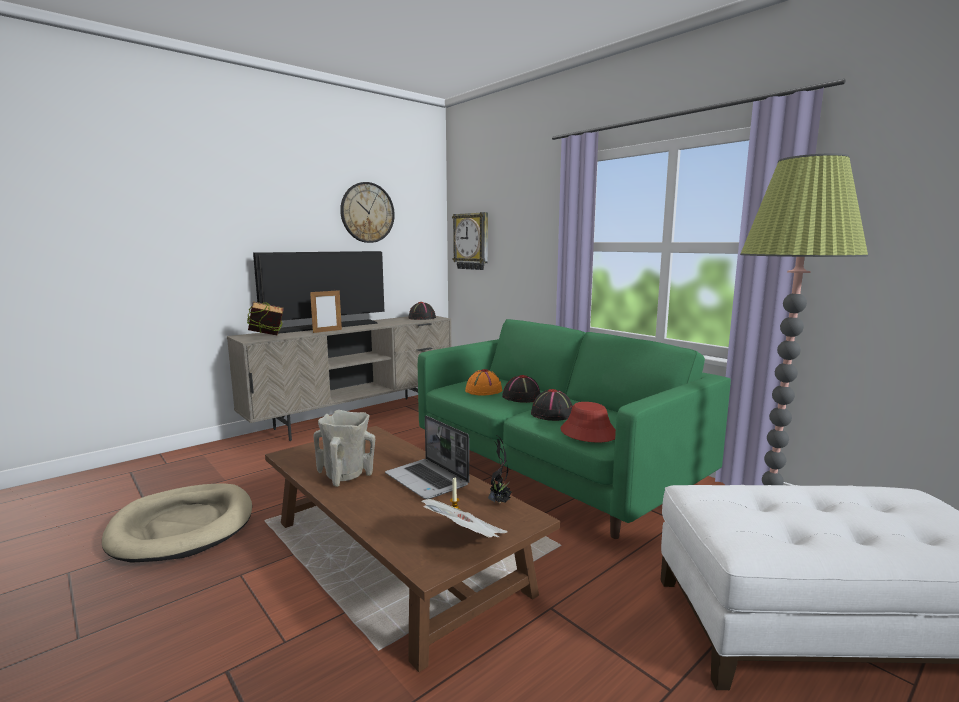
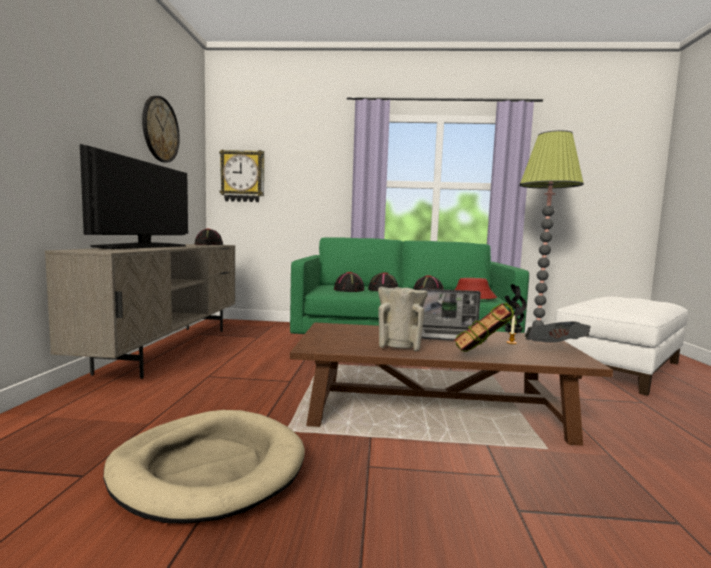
camera: 45 degrees left, 5 degrees down
(267, 337) = (118, 250): book -> book (482, 356)
(327, 331) = (163, 248): picture frame -> none
(483, 391) = (349, 290): orange hat -> black hat

